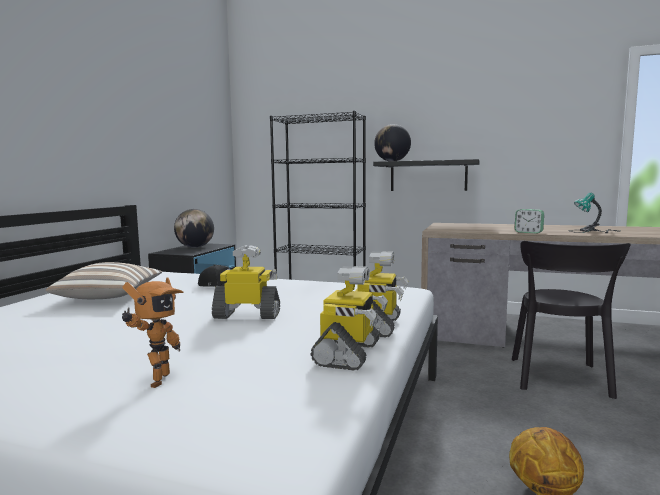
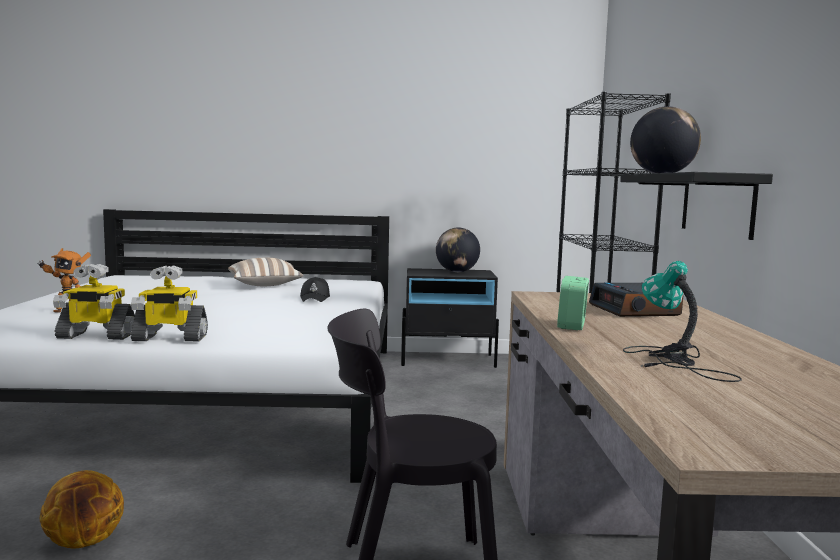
camera: 70 degrees right, 0 degrees up
(248, 315) = (210, 311): toy robot -> none
(482, 227) = (635, 310): none -> alarm clock

